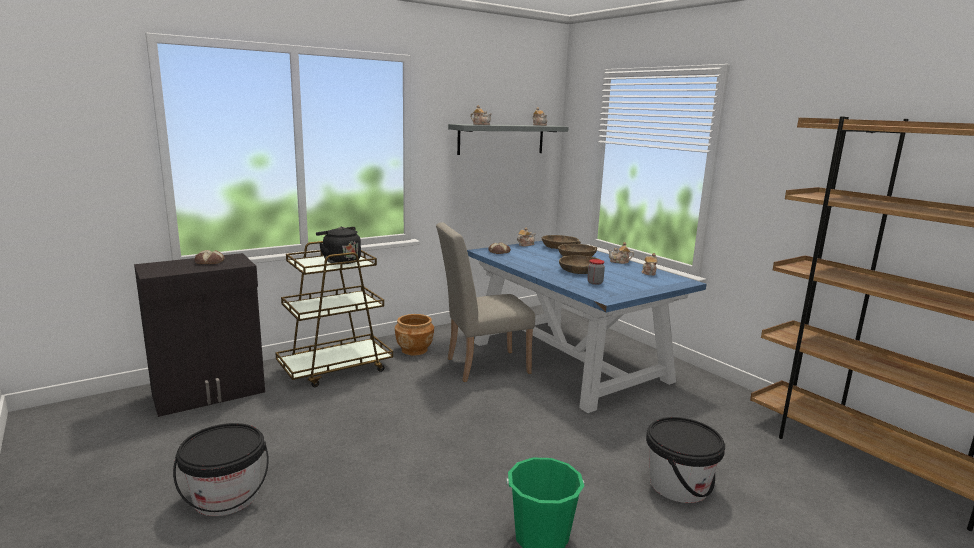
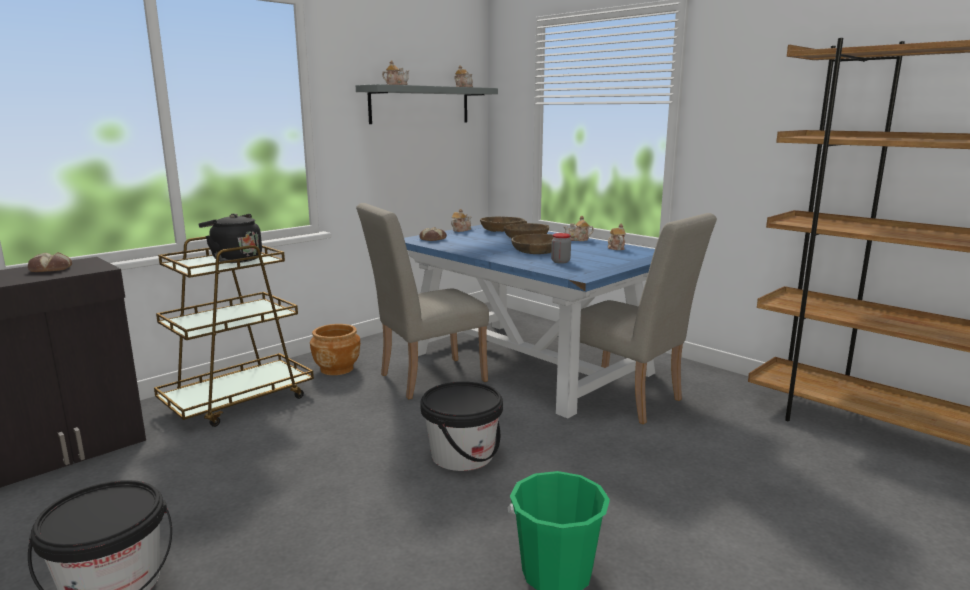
camera: 10 degrees left, 0 degrees up
(645, 404) = (629, 400): none -> beige chair
(678, 485) = (697, 487): black bucket -> black bucket (462, 455)

